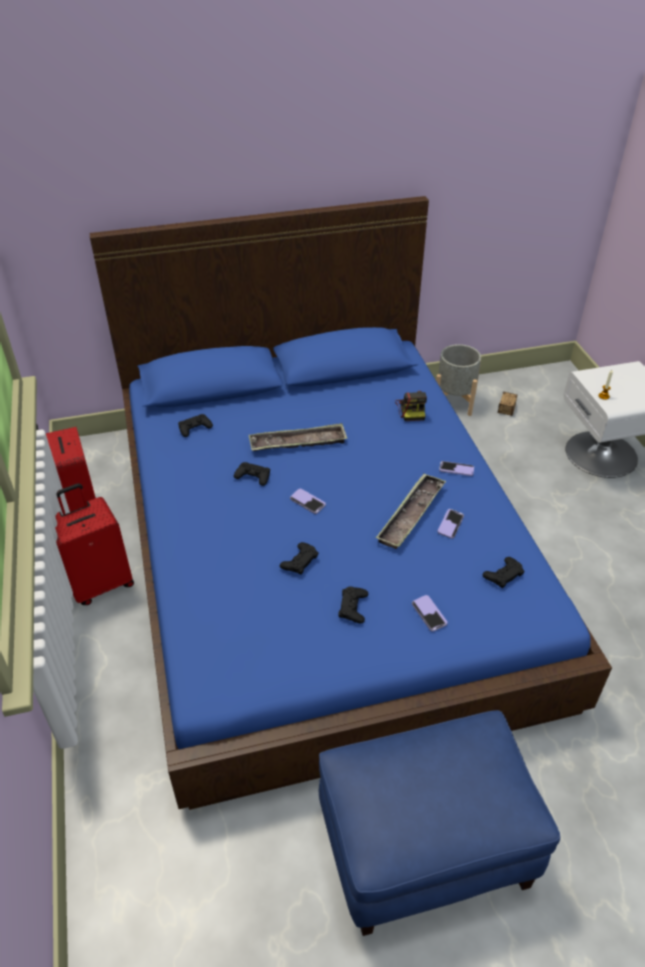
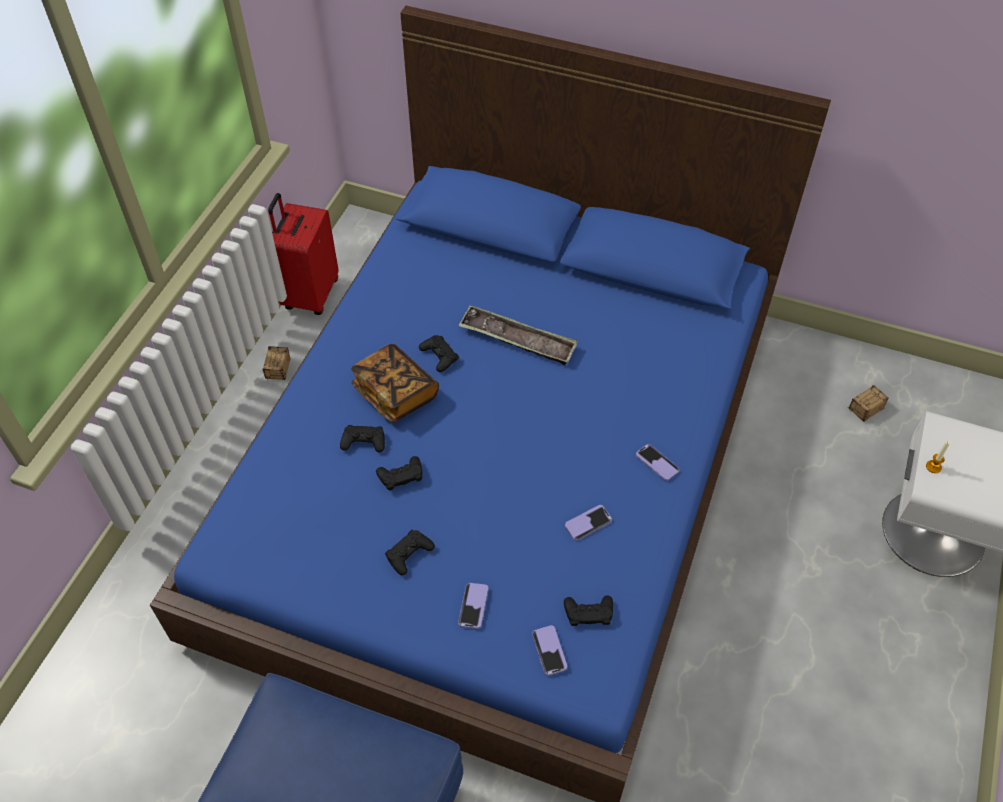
camera: 35 degrees right, 10 degrees up
(100, 583) = (274, 384): red suitcase -> storage box
(195, 428) = (431, 268): black game controller -> black game controller (363, 441)
(244, 514) = (395, 393): none -> book
(307, 502) = (466, 414): phone -> phone (549, 651)
(411, 515) = (557, 488): tray -> none
(412, 409) = (677, 362): camera -> none
(454, 401) = (807, 366): grey planter -> none

